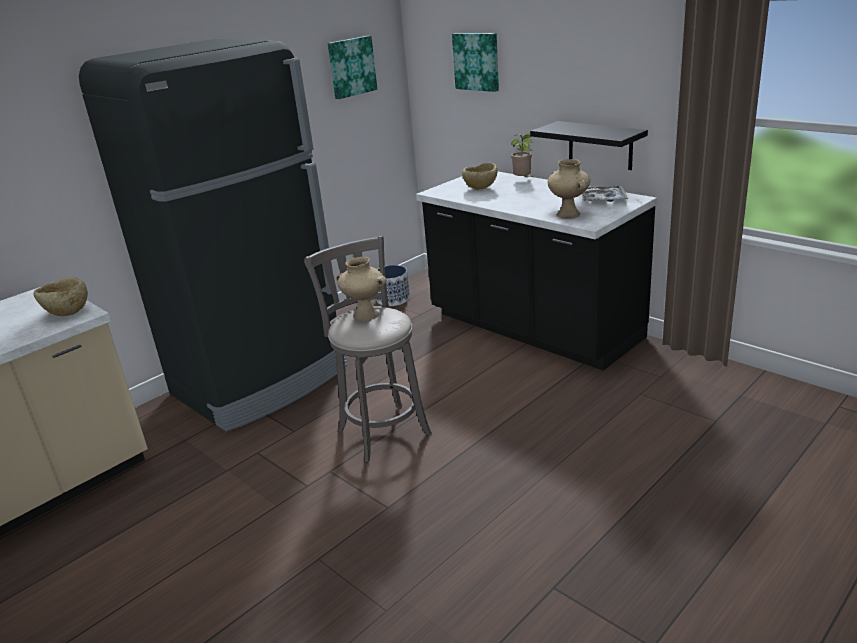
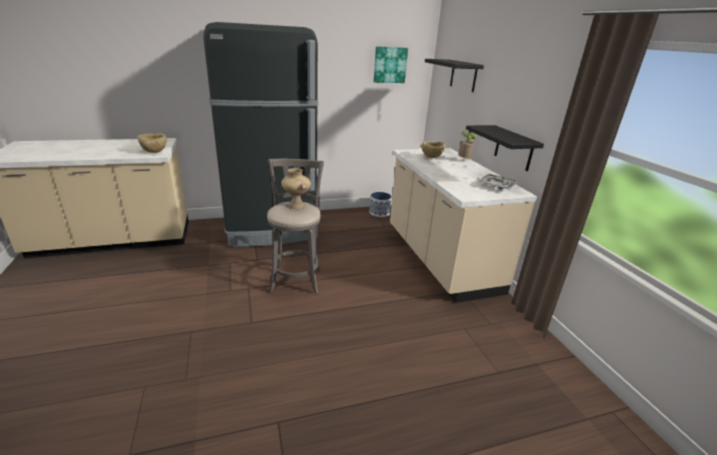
camera: 25 degrees right, 0 degrees up
(477, 61) = (463, 75): picture -> black shelf
(533, 328) = (439, 259): black counter -> beige counter
(569, 214) = (460, 187): beige vase -> none

